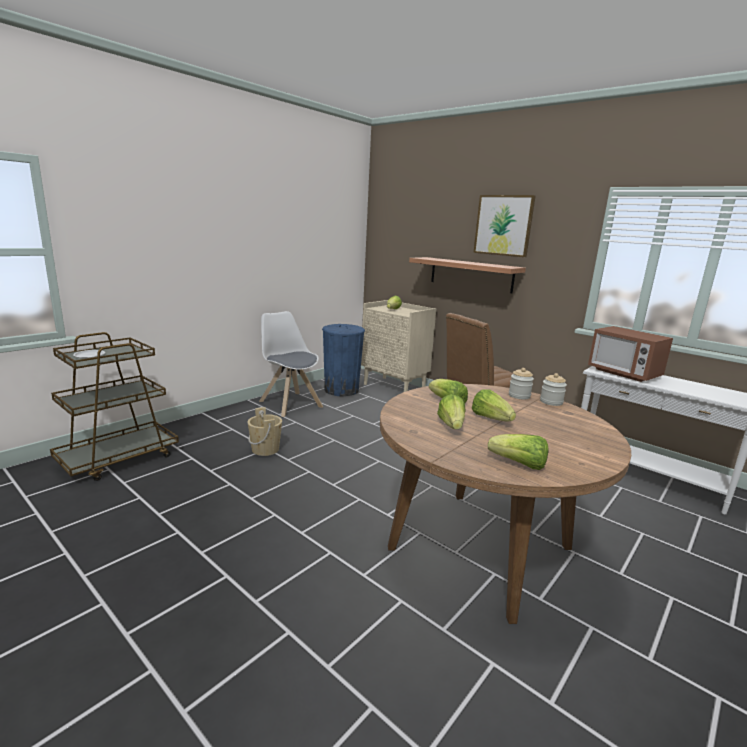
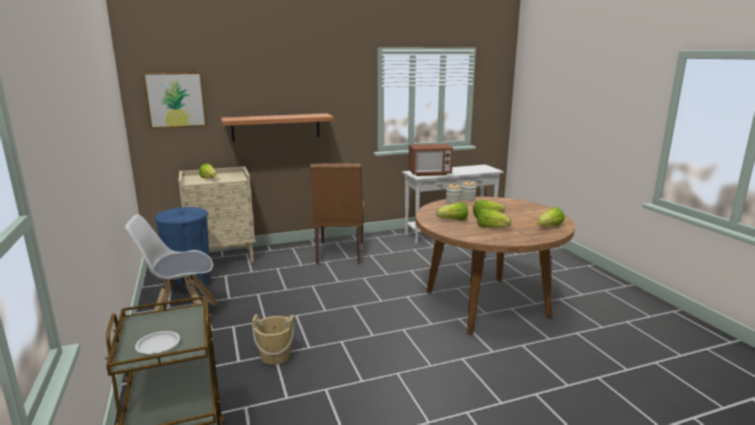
camera: 60 degrees left, 0 degrees up
(503, 225) = (300, 80): picture -> picture (176, 100)

